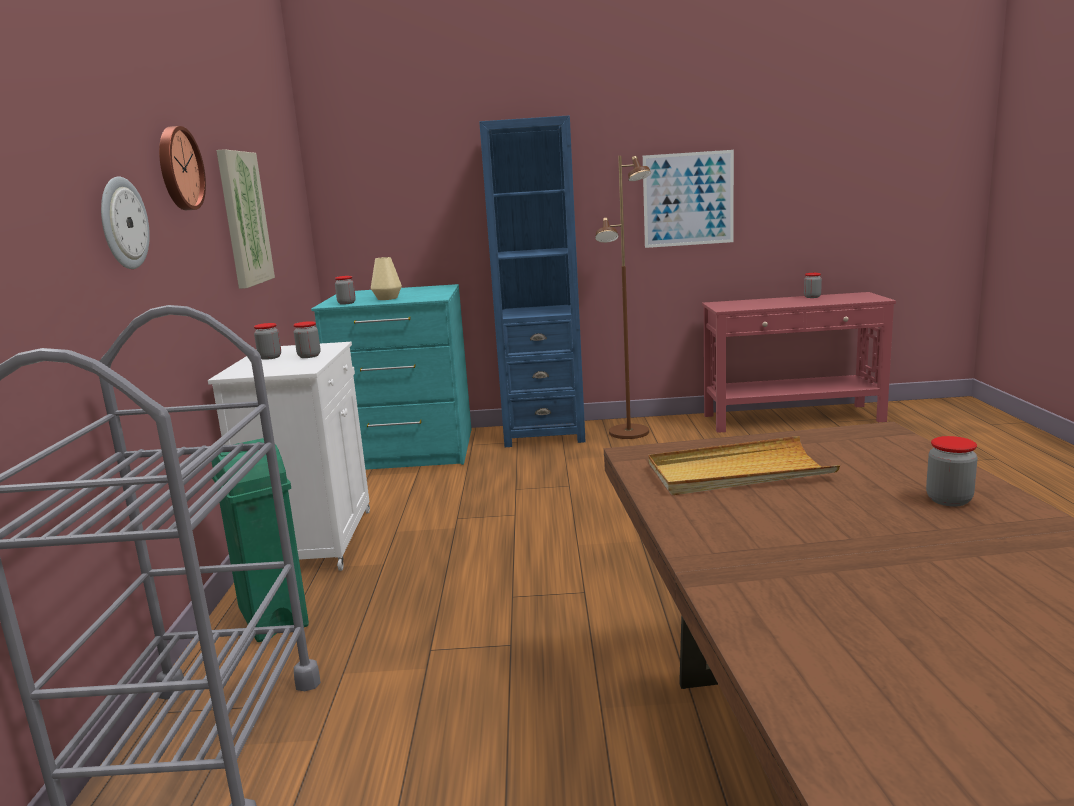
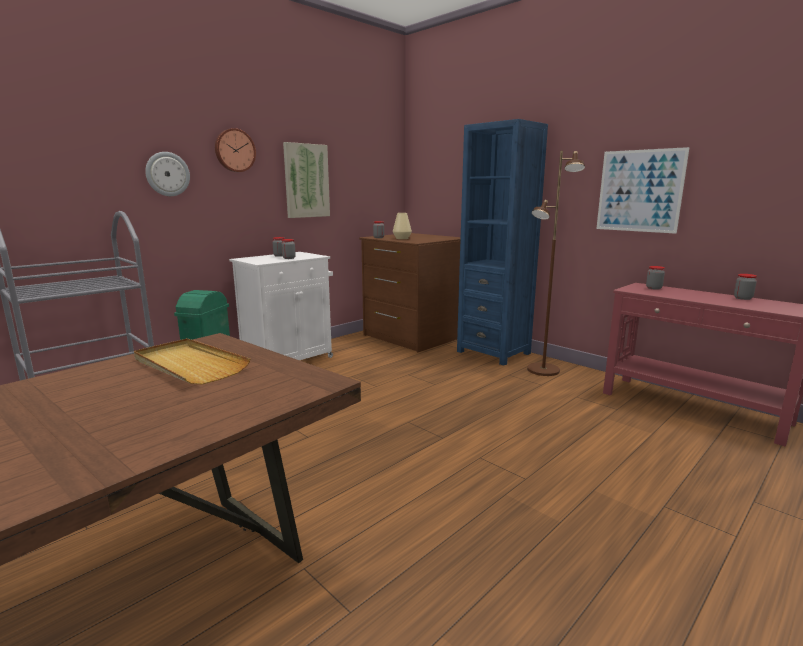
camera: 45 degrees right, 0 degrees up
(407, 450) = (412, 336): turquoise dresser -> brown dresser
(949, 500) = (158, 426): jar -> jar (653, 288)

